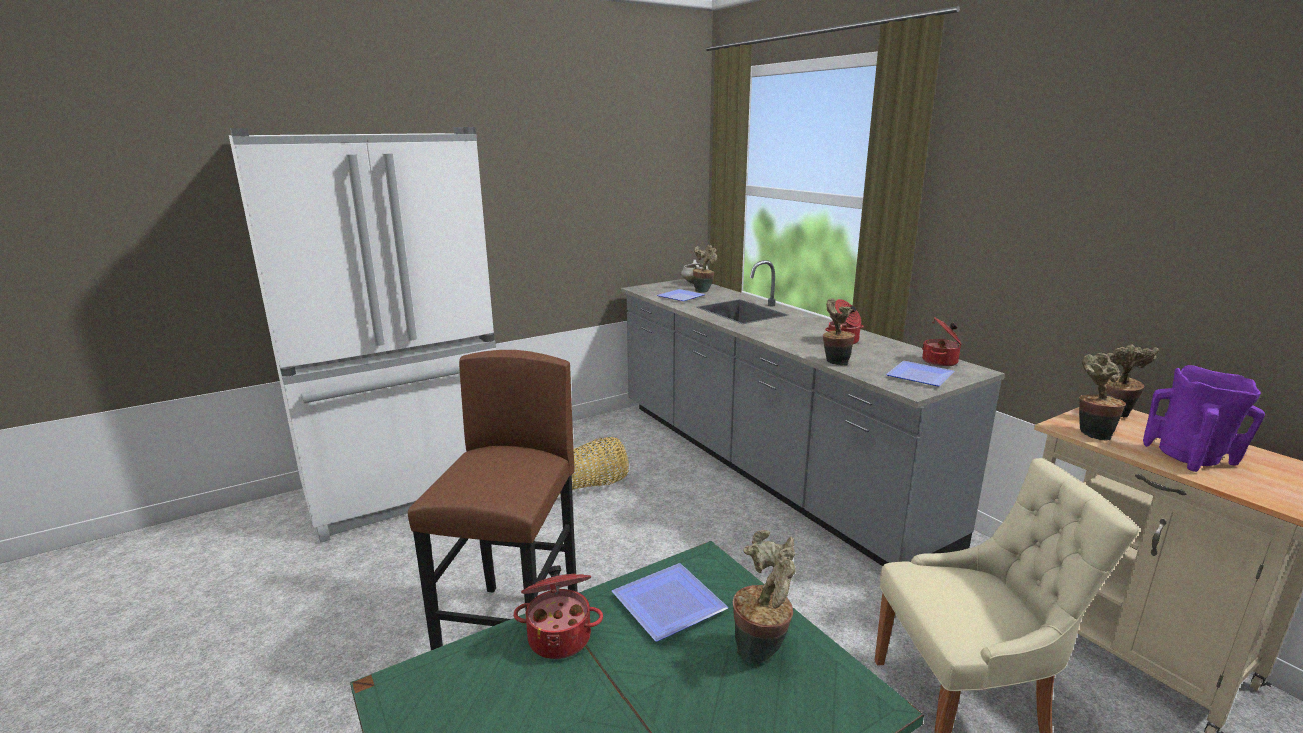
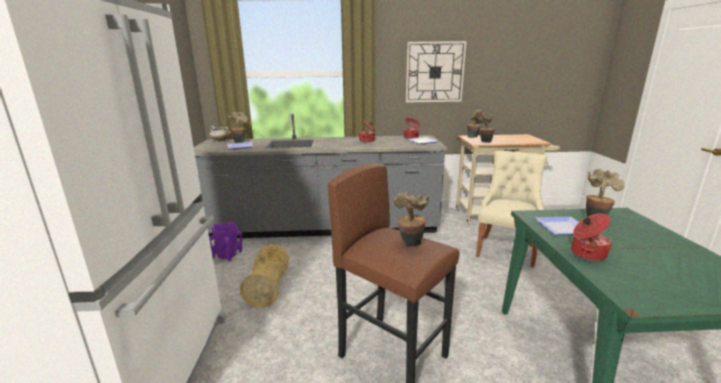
camera: 60 degrees left, 0 degrees up
(834, 362) = (391, 146): potted plant -> potted plant (410, 244)
(1061, 226) = (434, 72): none -> wall clock
(1192, 458) = (508, 140): purple vase -> purple vase (228, 255)

